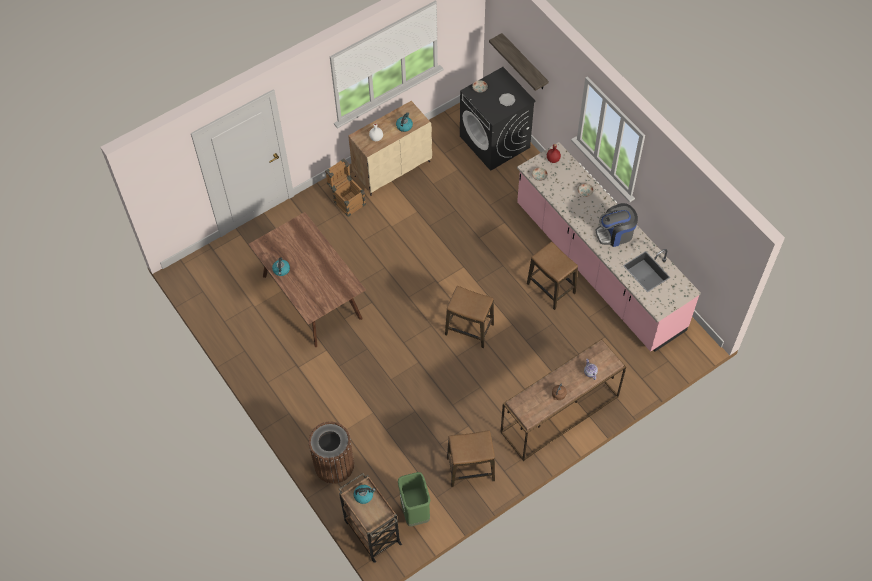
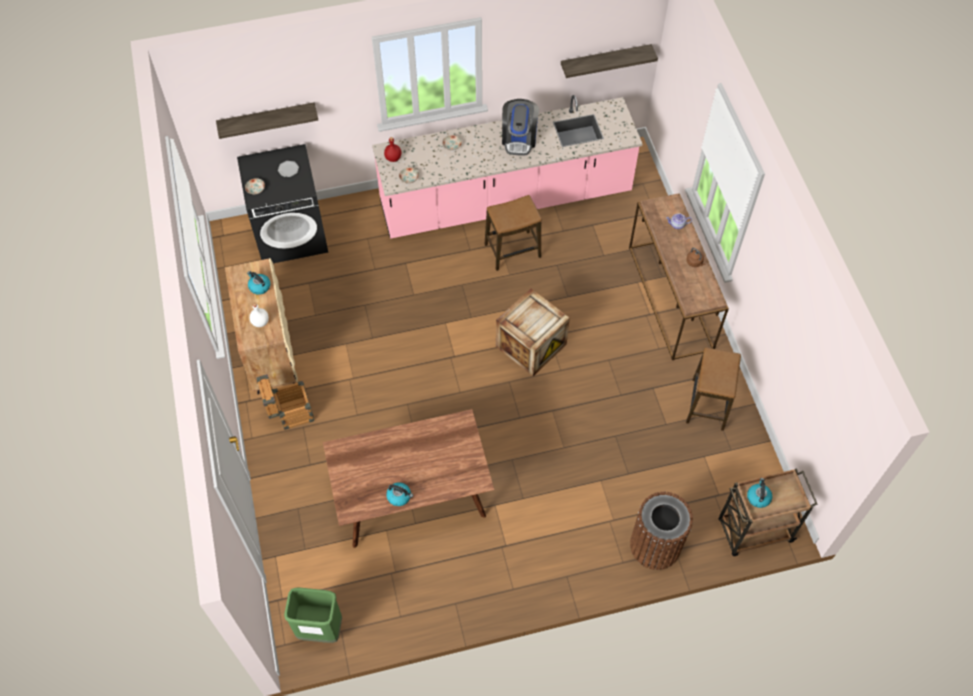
camera: 70 degrees left, 0 degrees up
(415, 512) = (742, 477): green trash can -> green trash can (320, 629)
(469, 329) = (531, 345): stool -> crate
(707, 256) = (605, 60): none -> shelf

